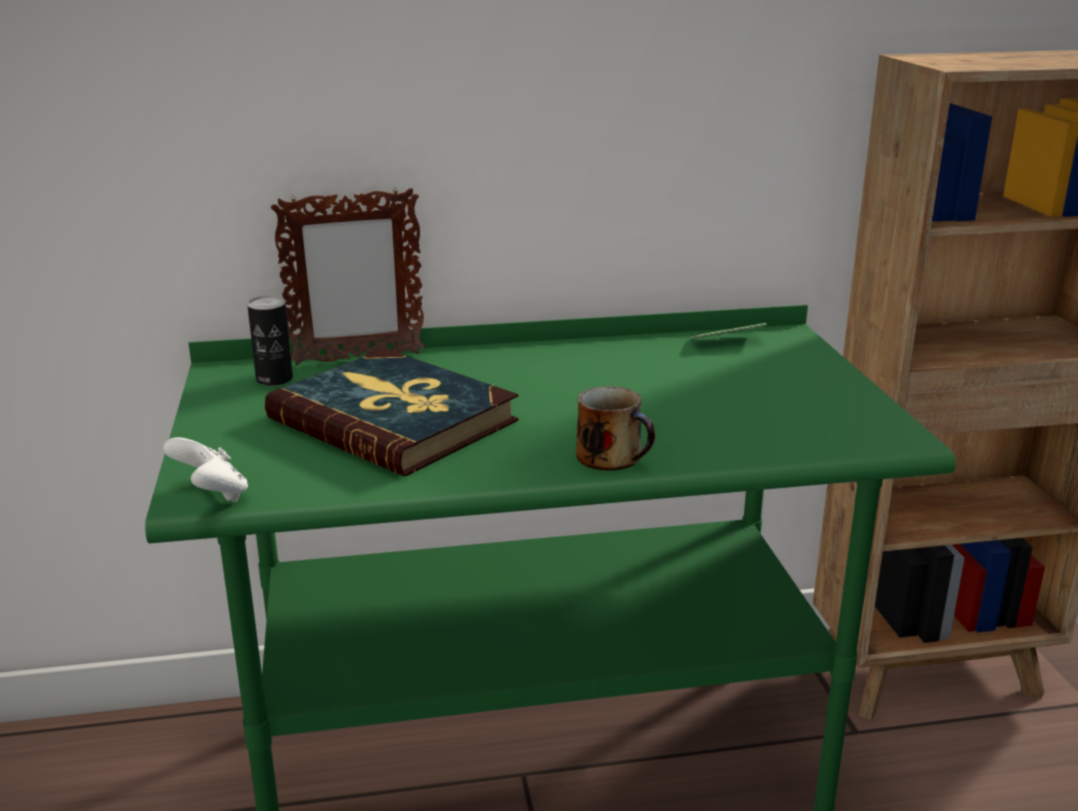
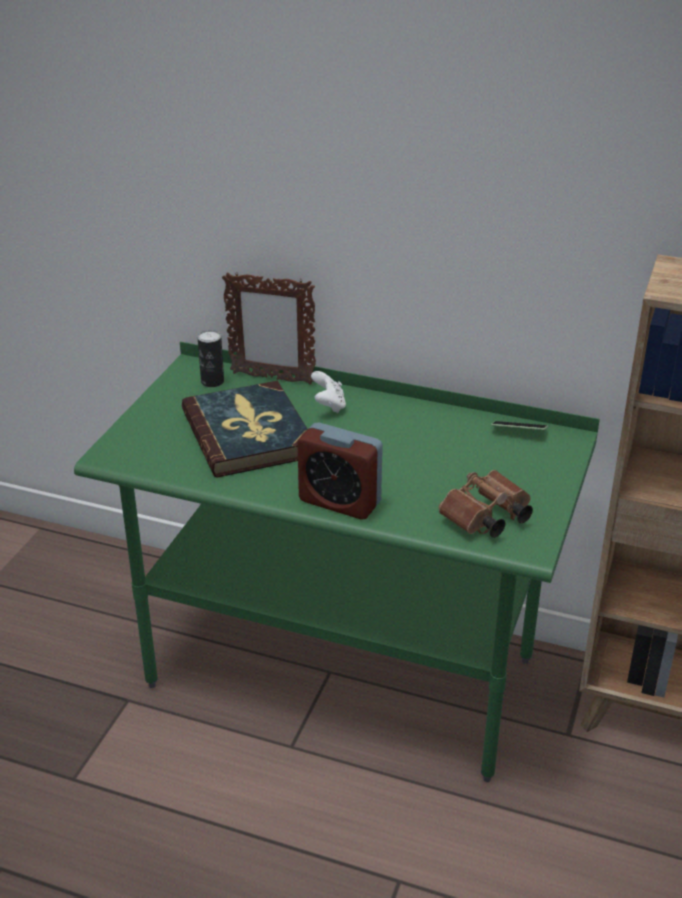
camera: 30 degrees right, 10 degrees up
(212, 495) = (115, 457): white game controller -> white game controller (328, 405)
(612, 456) = (340, 502): mug -> alarm clock
(810, 426) = (485, 519): none -> brown binoculars

